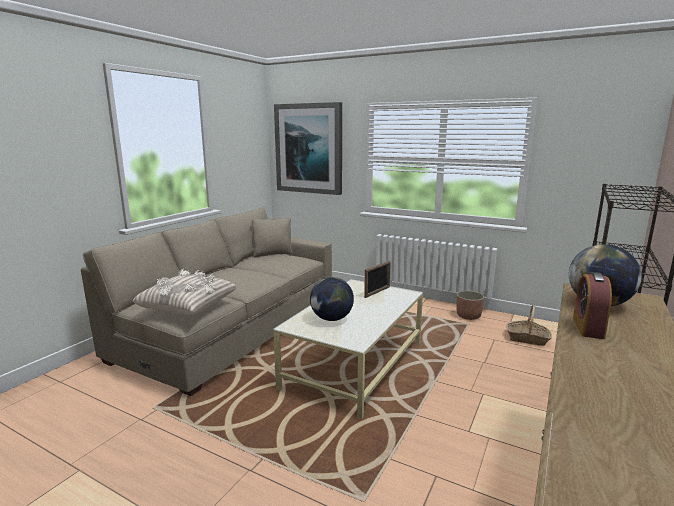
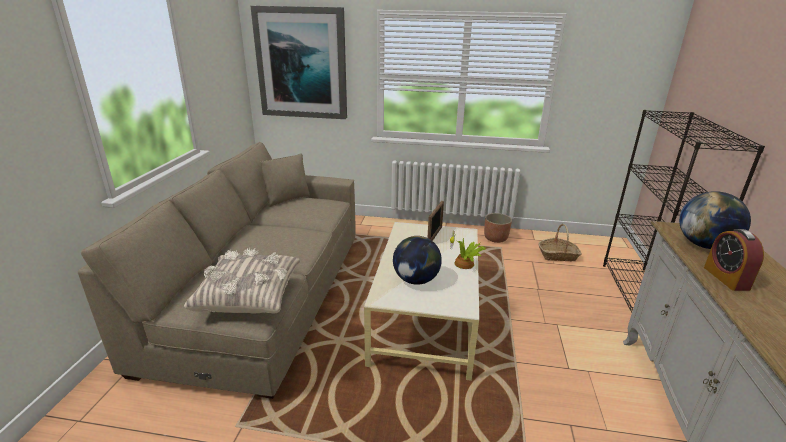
camera: 20 degrees left, 10 degrees up
(386, 314) = (465, 264): none -> potted plant

